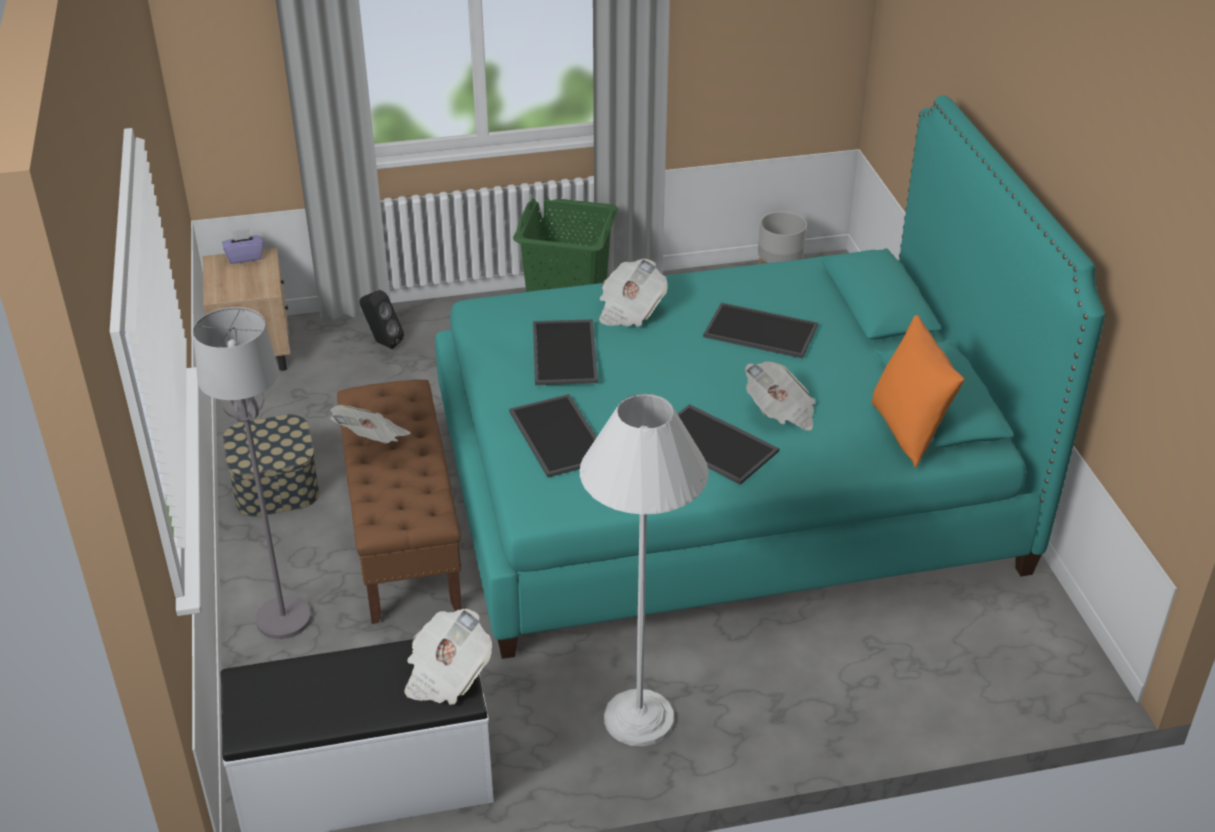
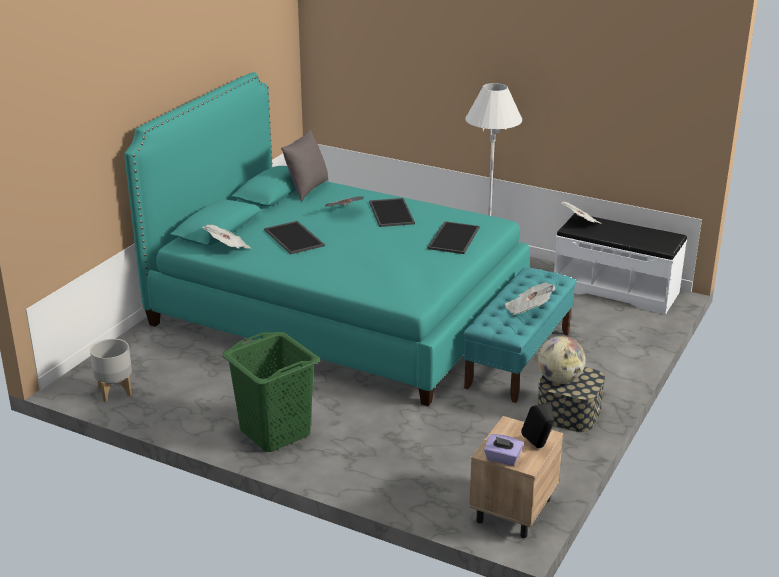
camera: 140 degrees left, 10 degrees down
(283, 436) = (559, 380): none -> globe
(283, 619) = (611, 352): grey floor lamp -> none
(382, 343) = (417, 472): black speaker -> black speaker (538, 447)
(404, 535) = (518, 359): brown bench -> turquoise bench
(566, 353) = (402, 262): tray -> none
(629, 310) = (339, 269): newspaper -> newspaper (228, 248)
(908, 432) = (306, 189): orange pillow -> grey pillow

